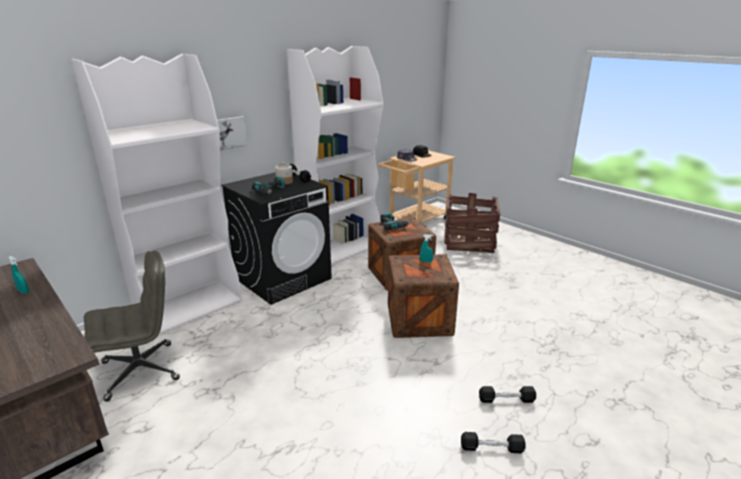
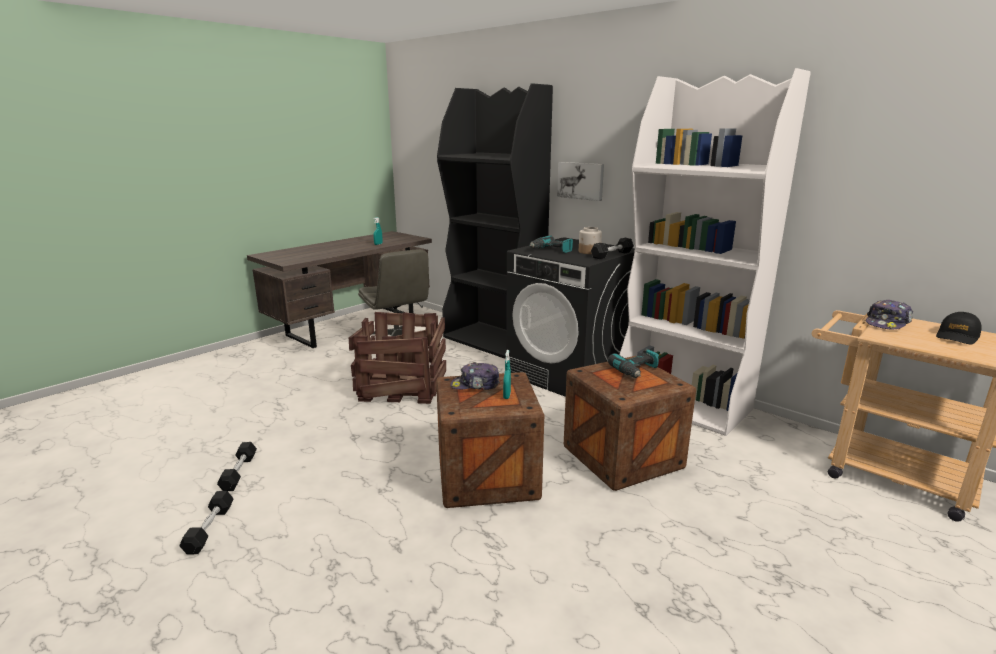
camera: 85 degrees right, 5 degrees down
(189, 307) = (494, 341): white bookcase -> black bookcase
(411, 270) = (475, 385): none -> cap
(469, 241) = (851, 552): crate -> crate (404, 386)
(506, 400) = (285, 552): black dumbbell -> black dumbbell (239, 472)

